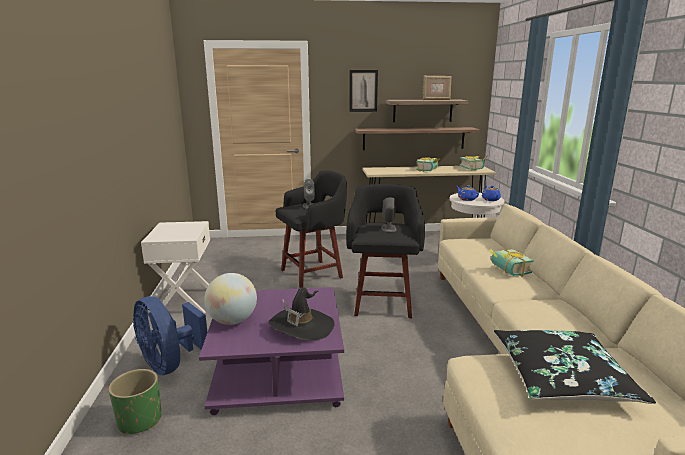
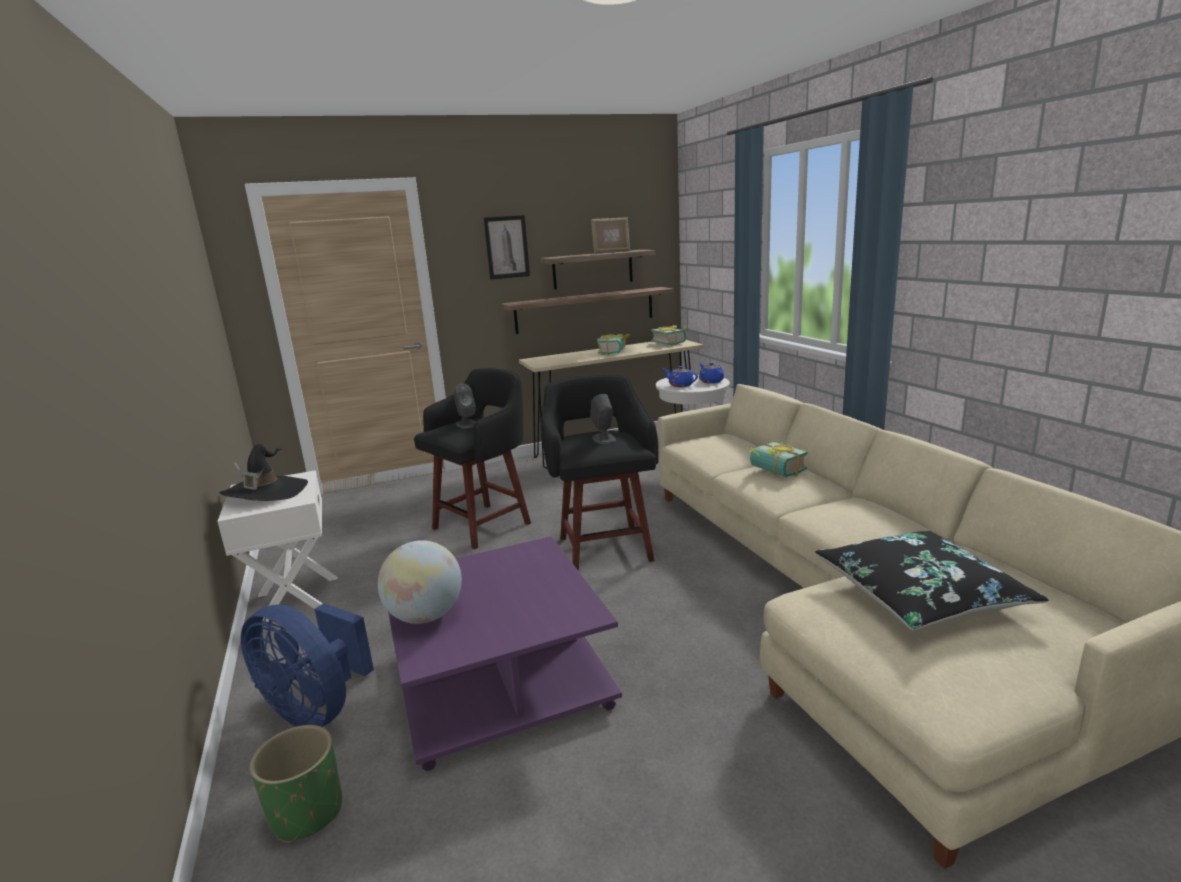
camera: 15 degrees left, 0 degrees up
(302, 326) = (538, 602): black hat -> black hat (266, 492)

